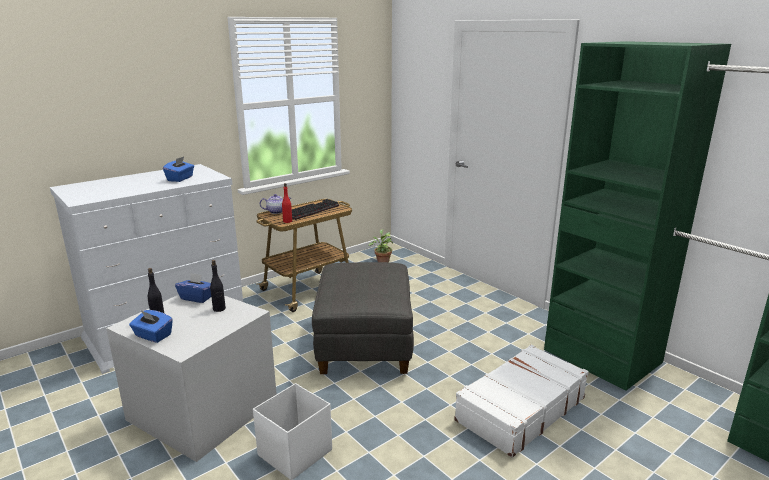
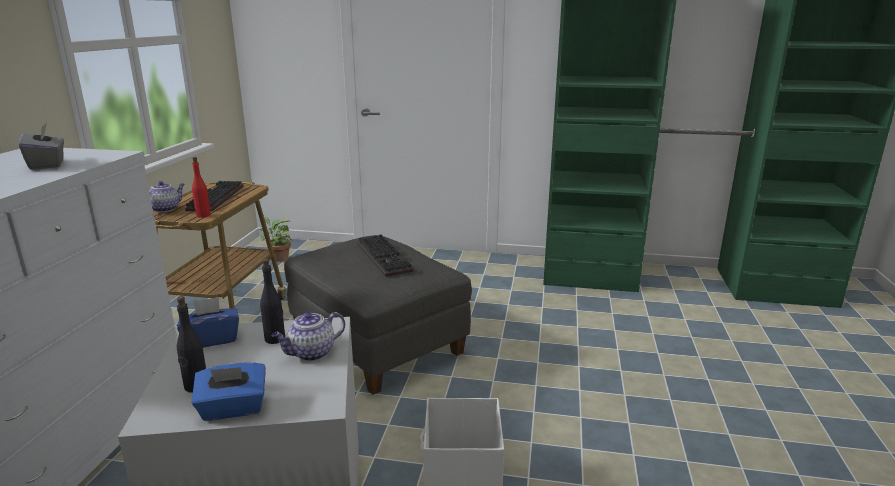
camera: 40 degrees left, 0 degrees up
(180, 179) = (48, 164): blue tissue box -> grey tissue box
(220, 323) = (311, 353): none -> teapot
(372, 282) = (385, 257): none -> keyboard
(519, 409) = (593, 339): white suitcase -> none

